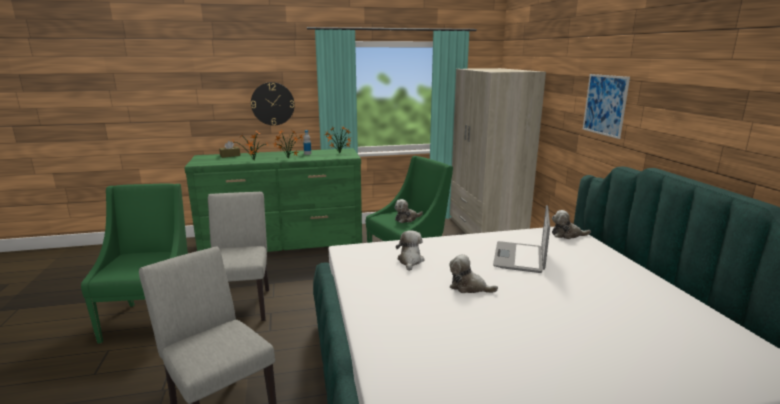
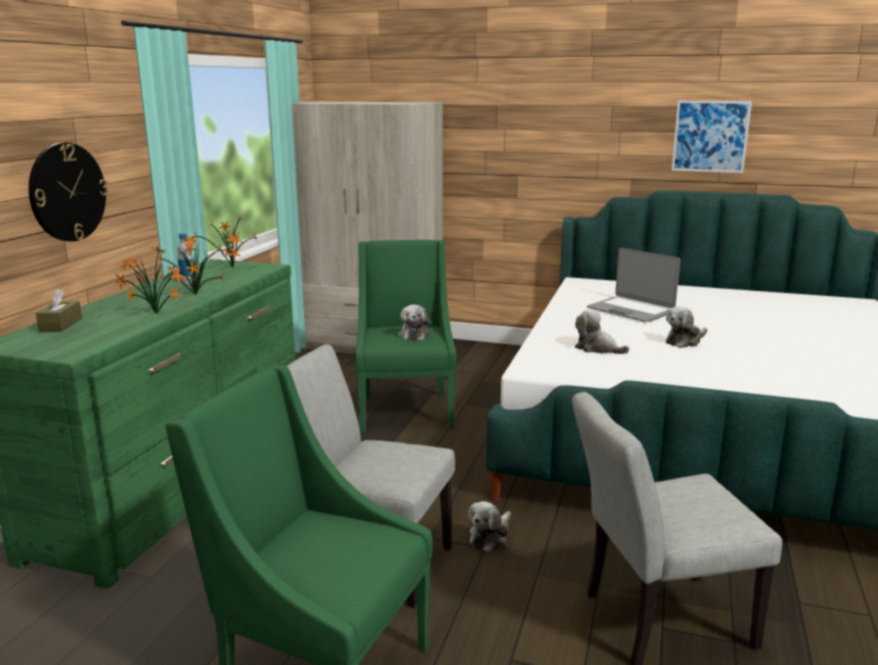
camera: 60 degrees left, 0 degrees up
(567, 235) = (591, 284): plush toy -> plush toy (490, 537)
(605, 105) = (562, 135): picture -> picture (710, 136)

